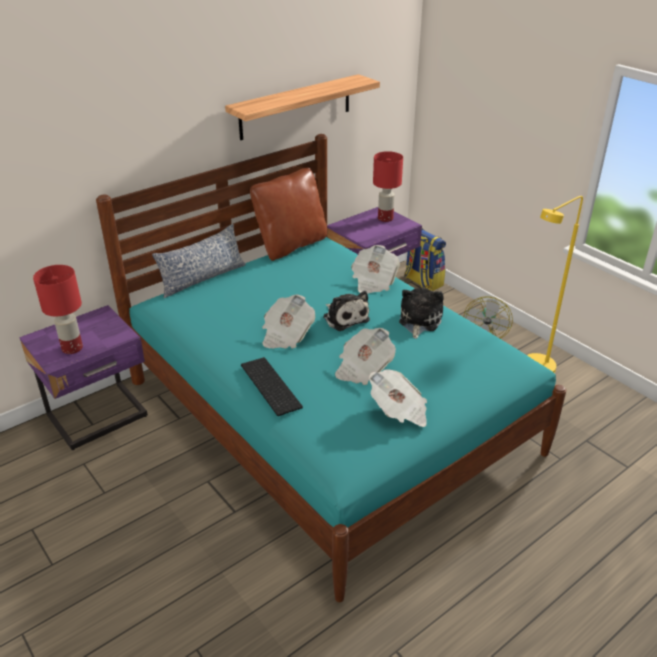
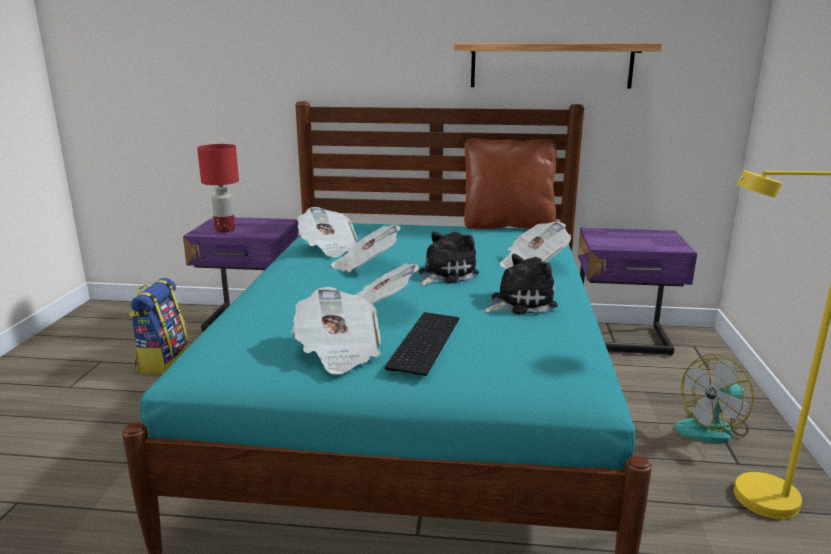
camera: 45 degrees right, 15 degrees down
(202, 278) = (387, 222): pillow -> none
(226, 330) = (328, 248): none -> newspaper
(268, 386) = (275, 287): keyboard -> keyboard (422, 341)
(345, 317) = (444, 274): plush toy -> plush toy turned 150 degrees counterclockwise
(385, 218) = (658, 238): red table lamp -> none
(422, 282) = (710, 351): backpack -> backpack (162, 361)

